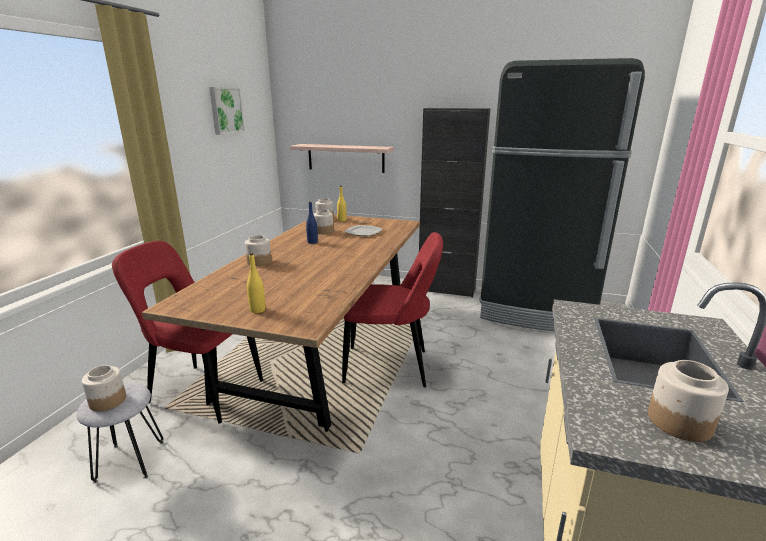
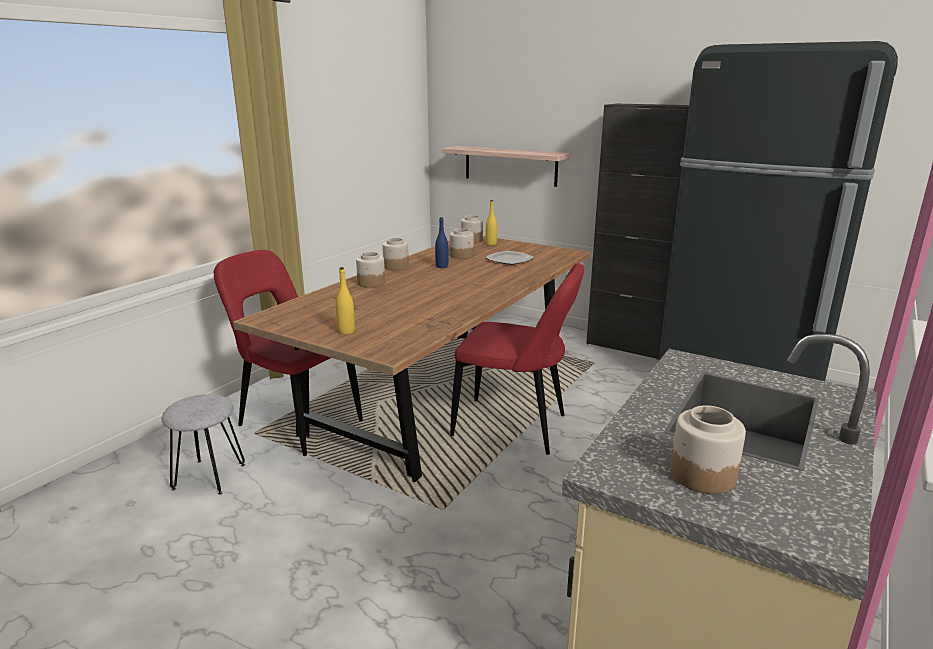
camera: 15 degrees right, 0 degrees up
(107, 401) = (191, 408): jar -> jar (395, 266)
(225, 110) = (365, 104): picture -> none

